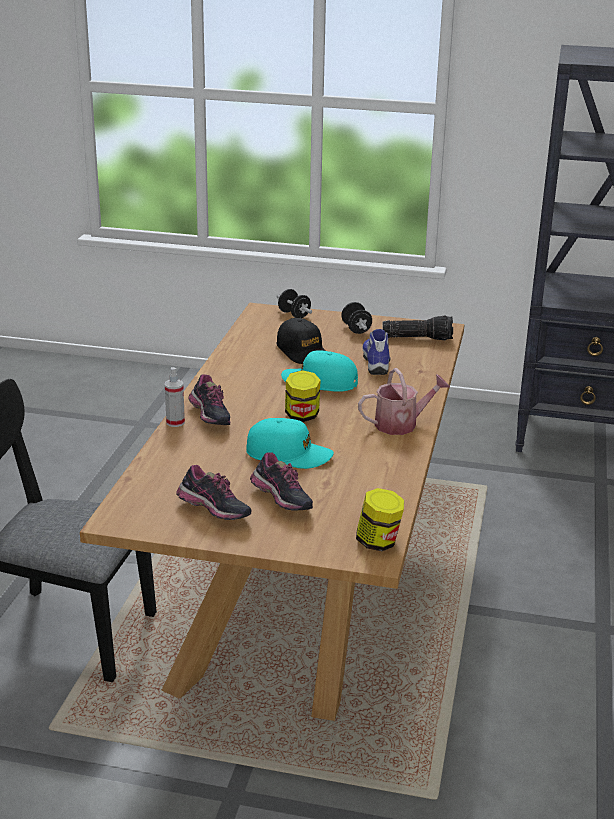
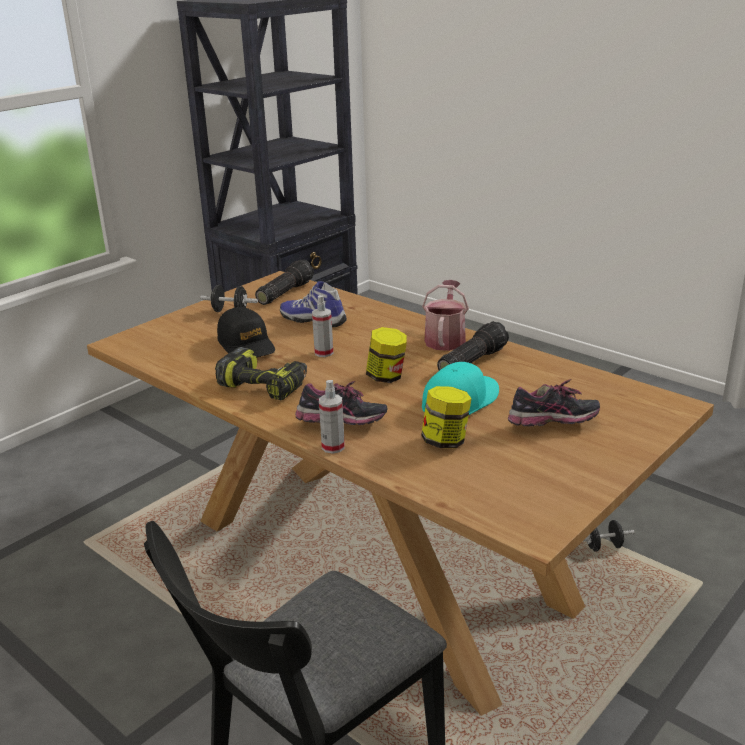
camera: 60 degrees left, 0 degrees up
(214, 513) = (554, 466): shoe -> none
(244, 376) = (265, 385): none -> power drill
(294, 315) = (155, 330): black dumbbell -> black dumbbell (603, 546)
(303, 351) = (246, 345): black cap -> black cap turned 60 degrees clockwise
(320, 382) = (324, 353): turquoise cap -> spray bottle
(367, 444) = (471, 361): none -> flashlight
(378, 542) = (652, 398): jar -> jar (445, 441)

